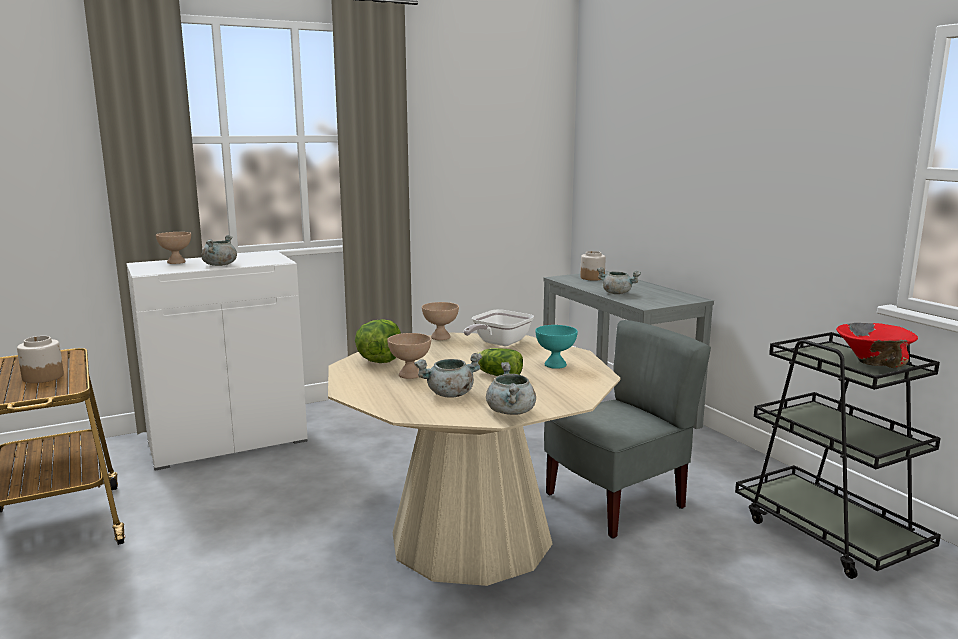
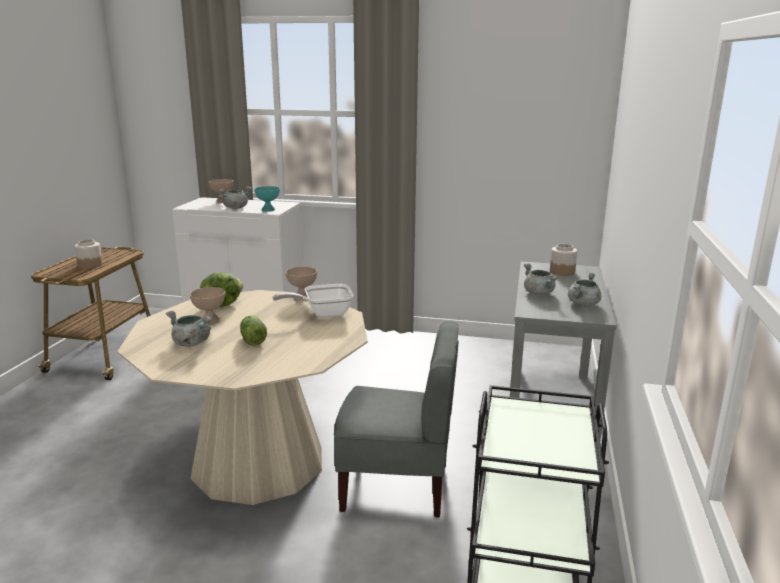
camera: 40 degrees right, 5 degrees up
(511, 412) = (185, 370): grey cooking pot -> grey cooking pot (583, 304)
(555, 365) = (309, 344): turquoise bowl -> turquoise bowl (268, 210)
(873, 362) = (563, 444): red bowl -> none

